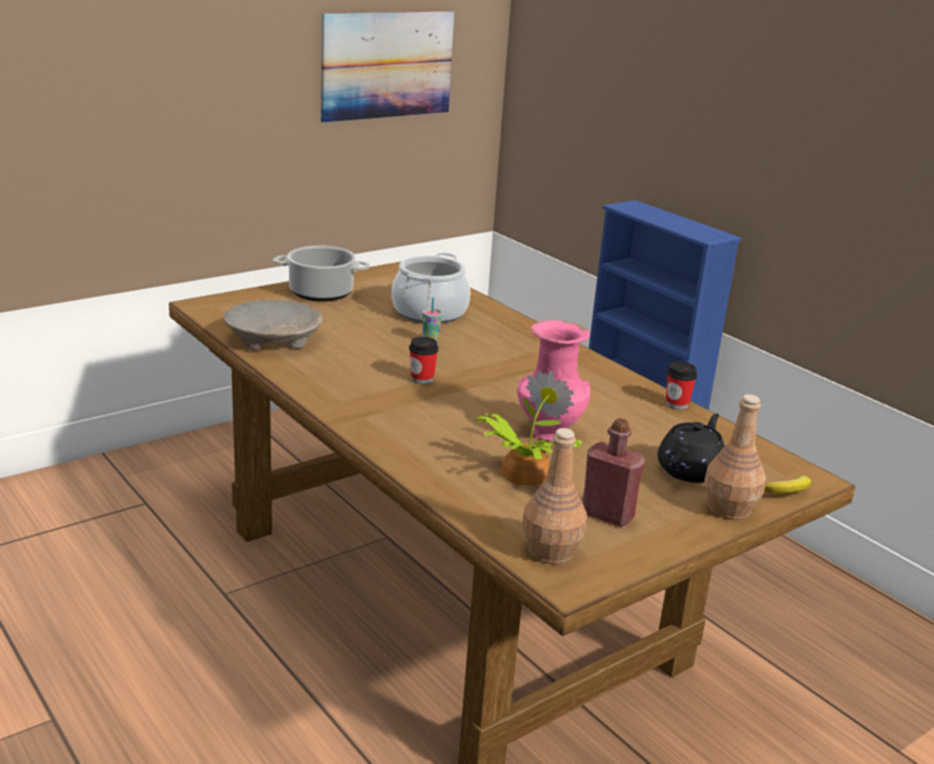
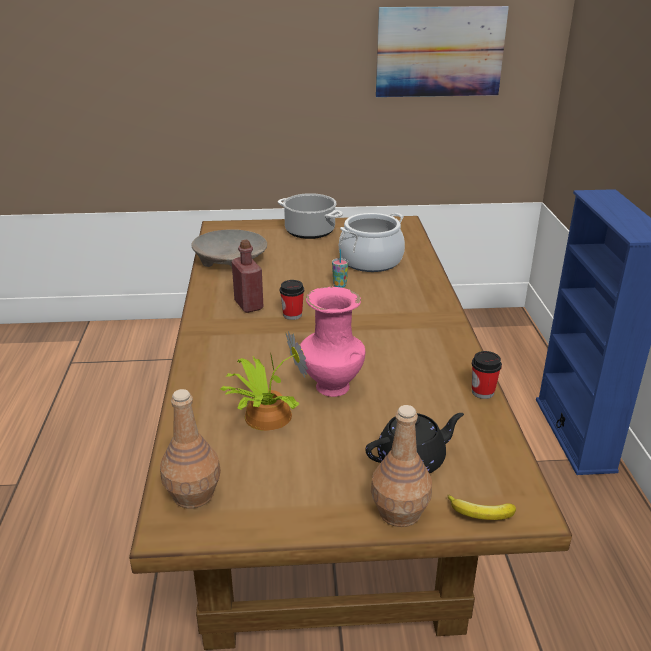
camera: 35 degrees right, 5 degrees up
(607, 515) = (282, 477): red bottle -> red bottle (248, 305)

